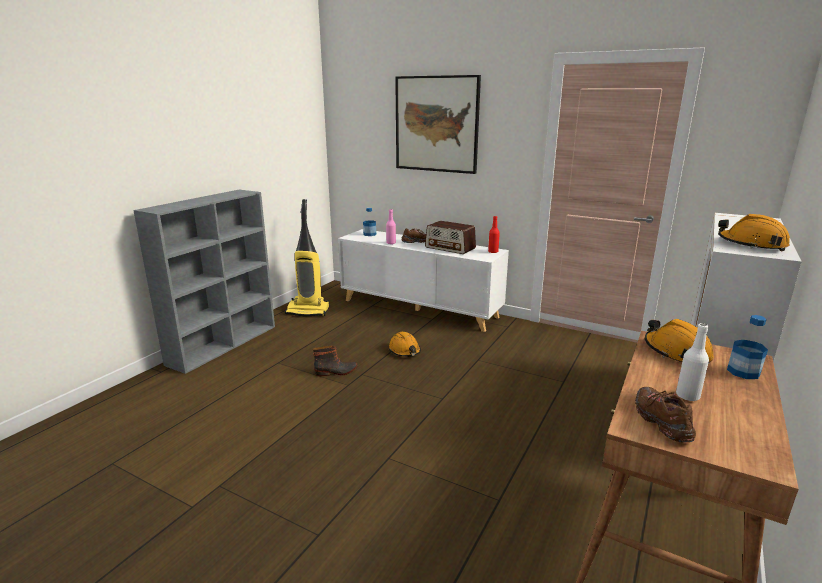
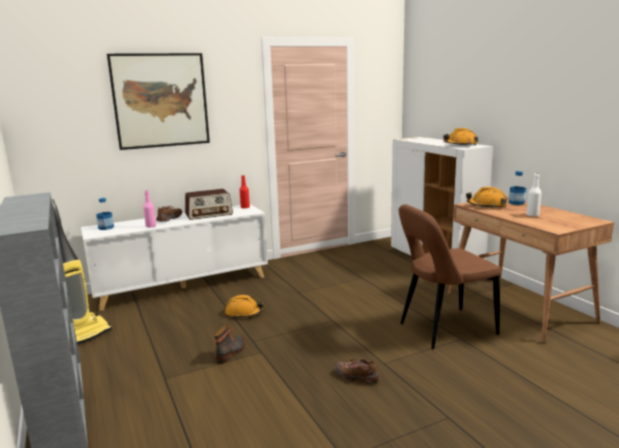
camera: 55 degrees left, 5 degrees down
(506, 479) = (443, 329): none -> brown chair
(661, 422) = (554, 224): brown shoe -> brown shoe (357, 377)

